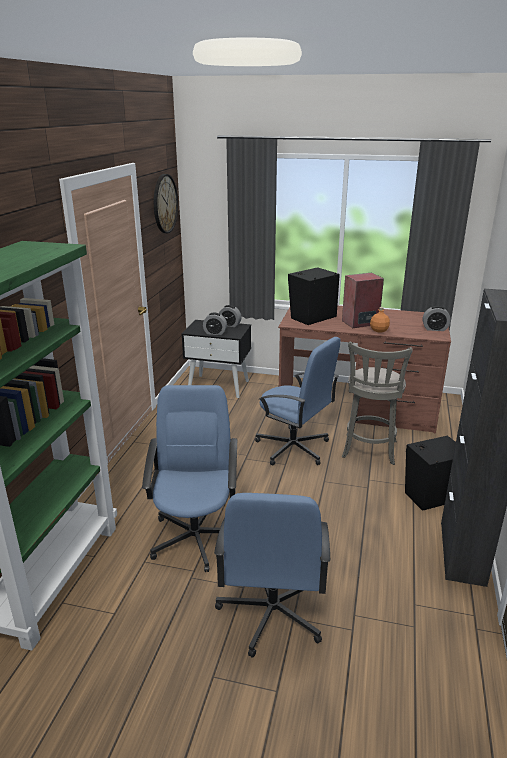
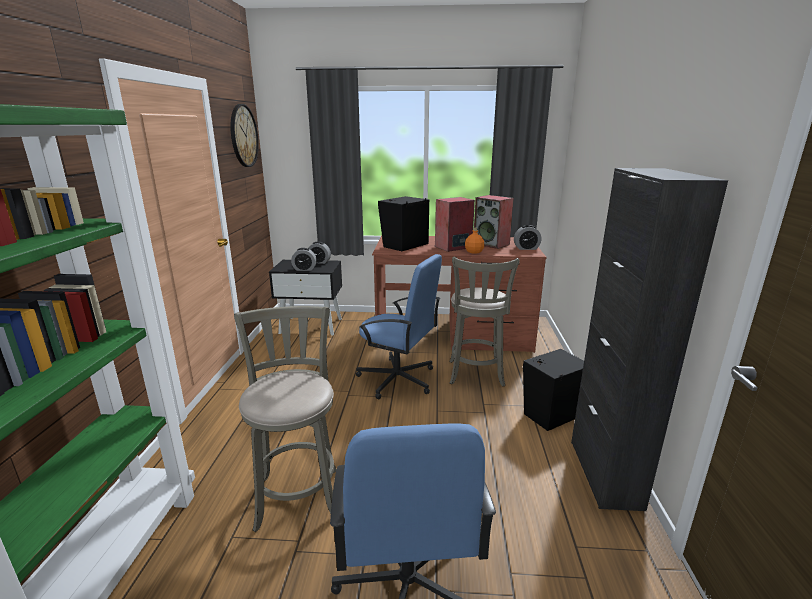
camera: 10 degrees left, 5 degrees down
(196, 537) = (298, 494): blue office chair -> grey stool
(401, 321) = (492, 244): none -> speaker

